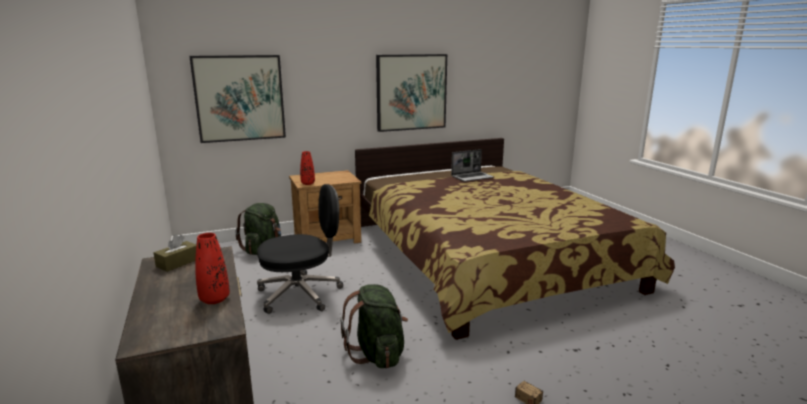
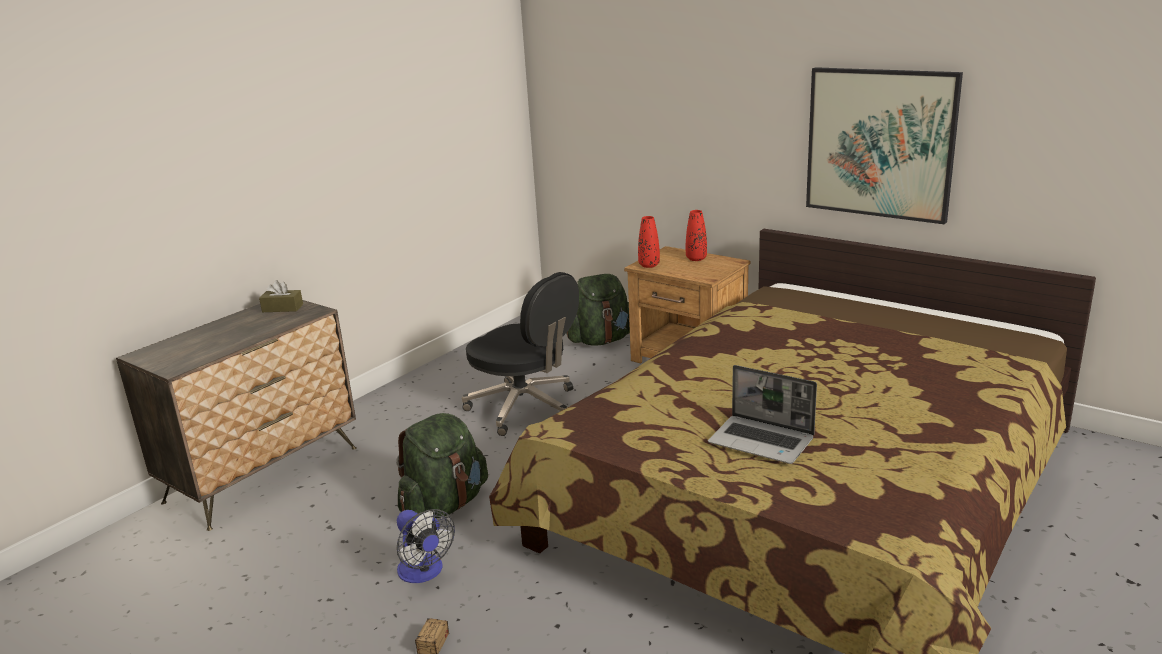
camera: 60 degrees right, 5 degrees up
(214, 299) = (220, 347): red vase -> red vase (696, 258)
(239, 98) = (616, 121): picture -> none
(448, 383) = (424, 572): none -> fan
(472, 177) = (893, 338): laptop -> laptop (762, 441)

